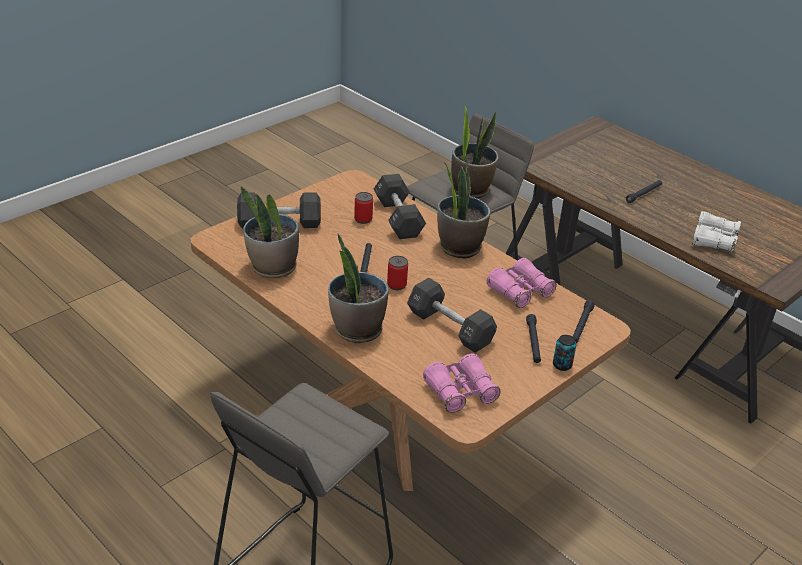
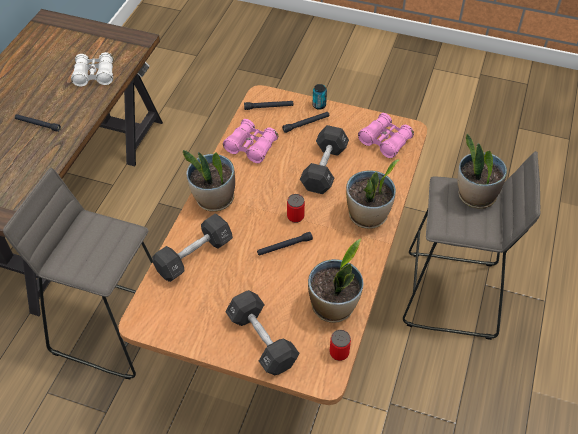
camera: 115 degrees left, 15 degrees up
(363, 219) = (212, 280): can -> can (339, 353)
(470, 190) = (92, 238): potted plant -> potted plant (475, 196)

